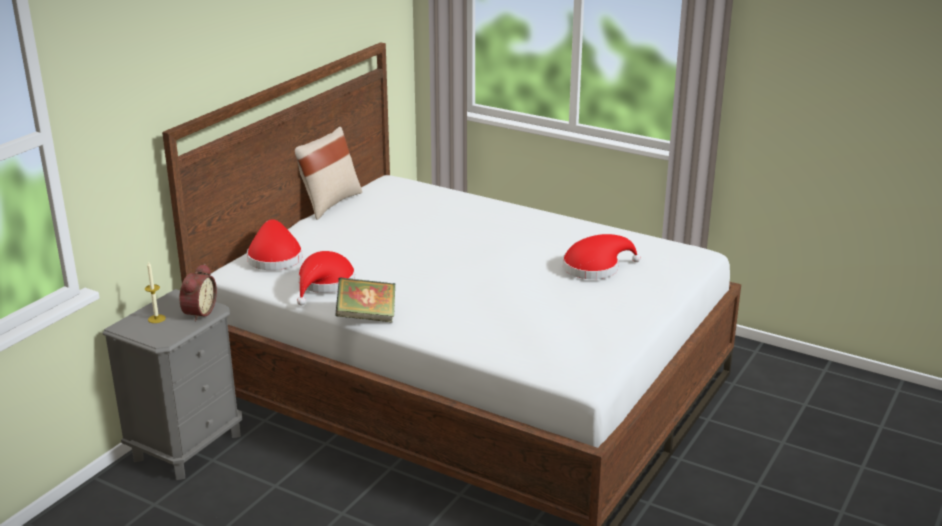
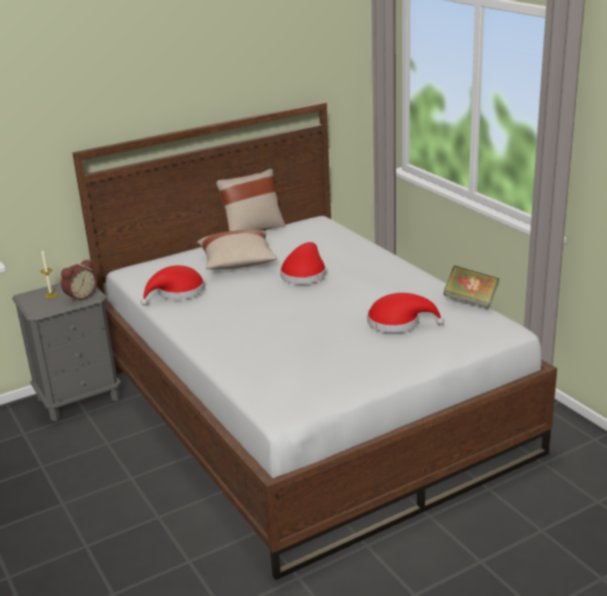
camera: 30 degrees right, 0 degrees up
(274, 257) = (167, 265): red hat -> red hat (304, 274)
(356, 241) = (237, 263): none -> beige pillow
(366, 316) = (178, 324): book -> book (470, 301)

